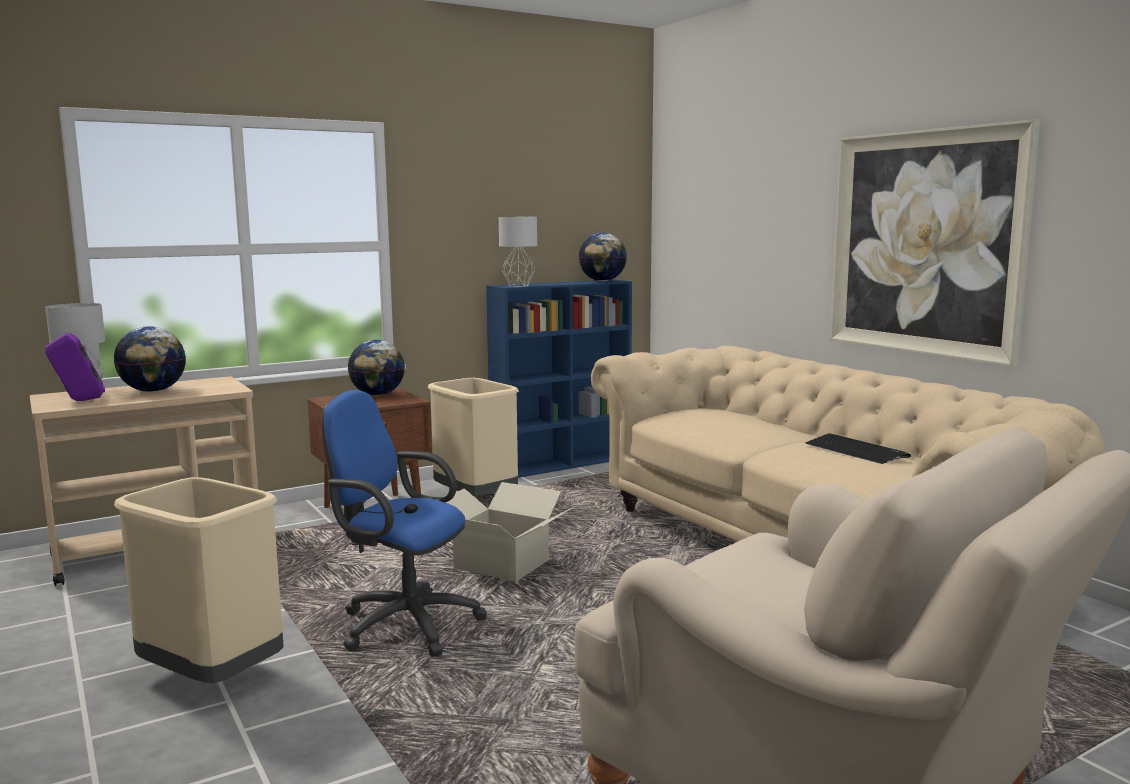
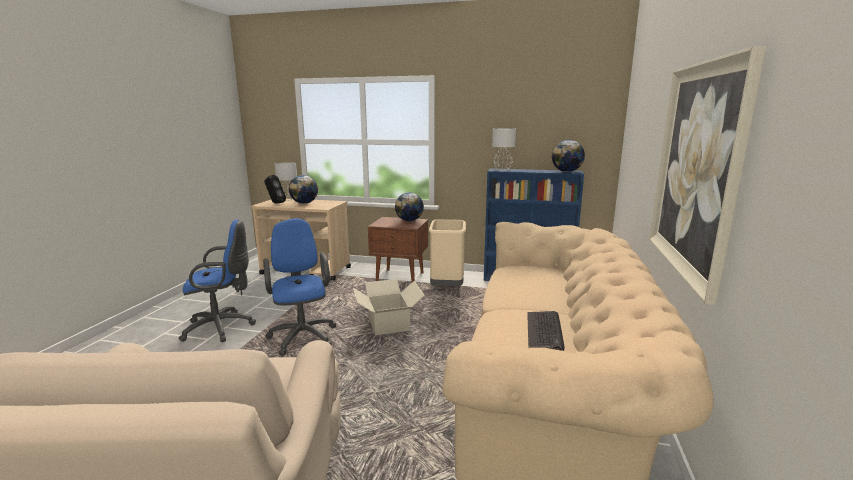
camera: 45 degrees right, 5 degrees up
(78, 401) = (275, 203): purple speaker -> black speaker
(213, 676) = (222, 327): beige trash can -> blue office chair

